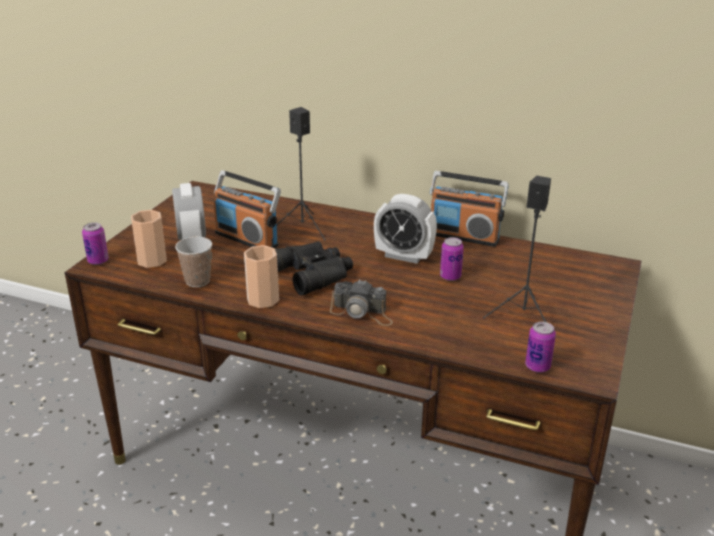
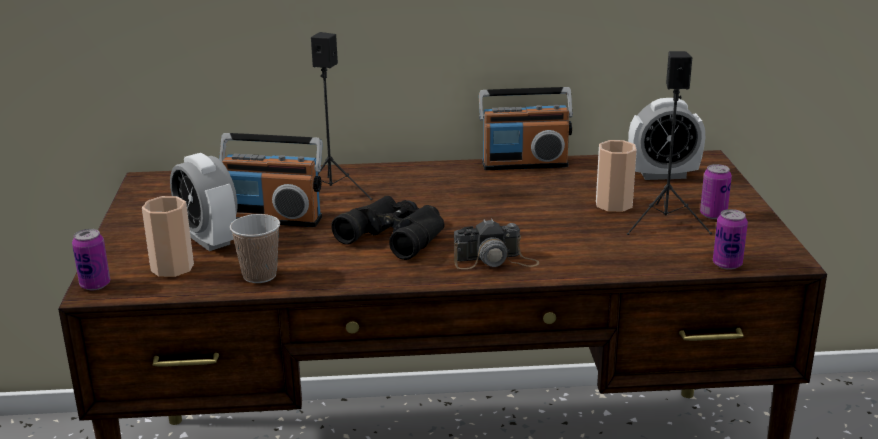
camera: 25 degrees left, 5 degrees down
(263, 299) = (364, 275): cup -> cup (613, 204)
(403, 256) = (480, 196): alarm clock -> alarm clock (663, 175)
(450, 276) = (552, 204): can -> can (713, 215)

